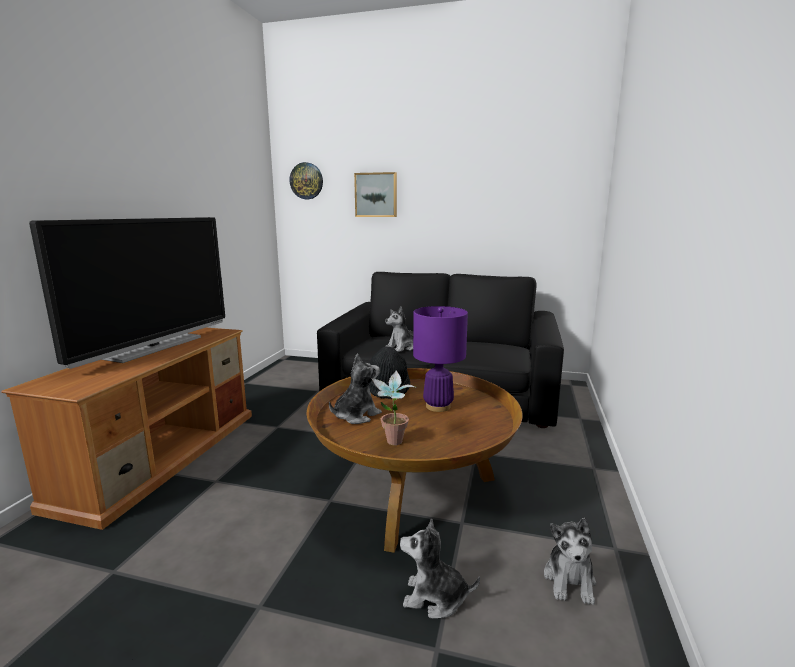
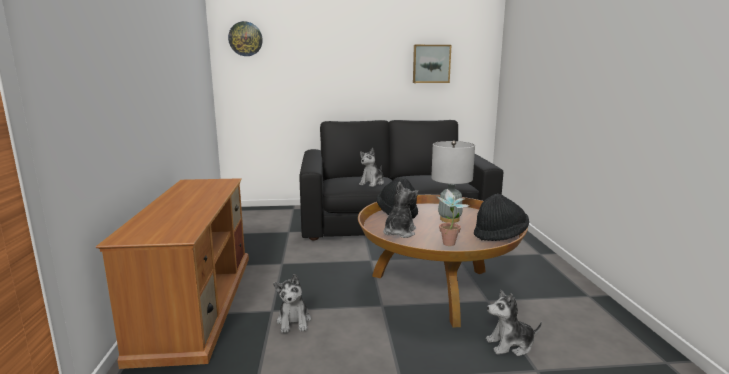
camera: 20 degrees left, 0 degrees up
(154, 347) = (183, 198): television -> none
(376, 195) = (315, 53): picture -> picture (431, 64)
(438, 406) = (449, 219): purple table lamp -> grey table lamp
(475, 440) = (500, 235): none -> black hat
(570, 580) = (578, 317): plush toy -> plush toy (294, 321)

